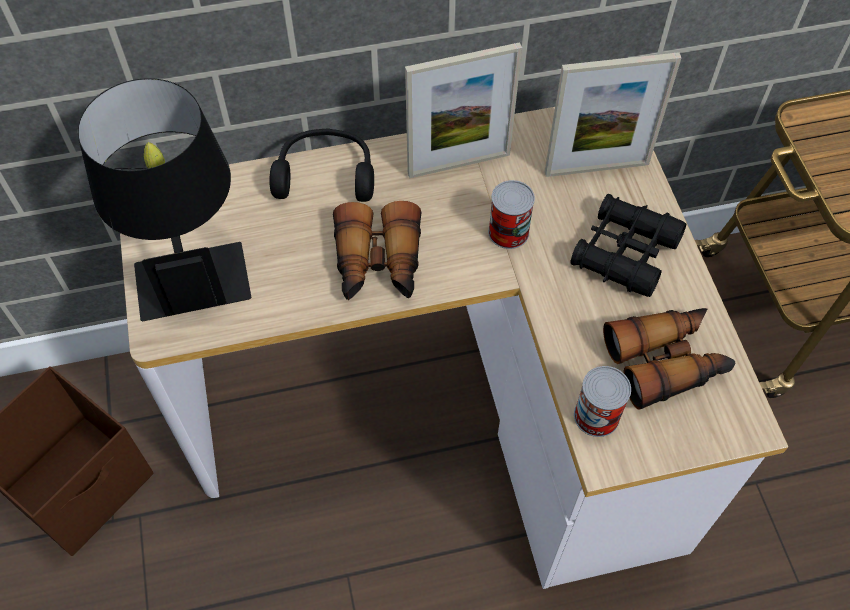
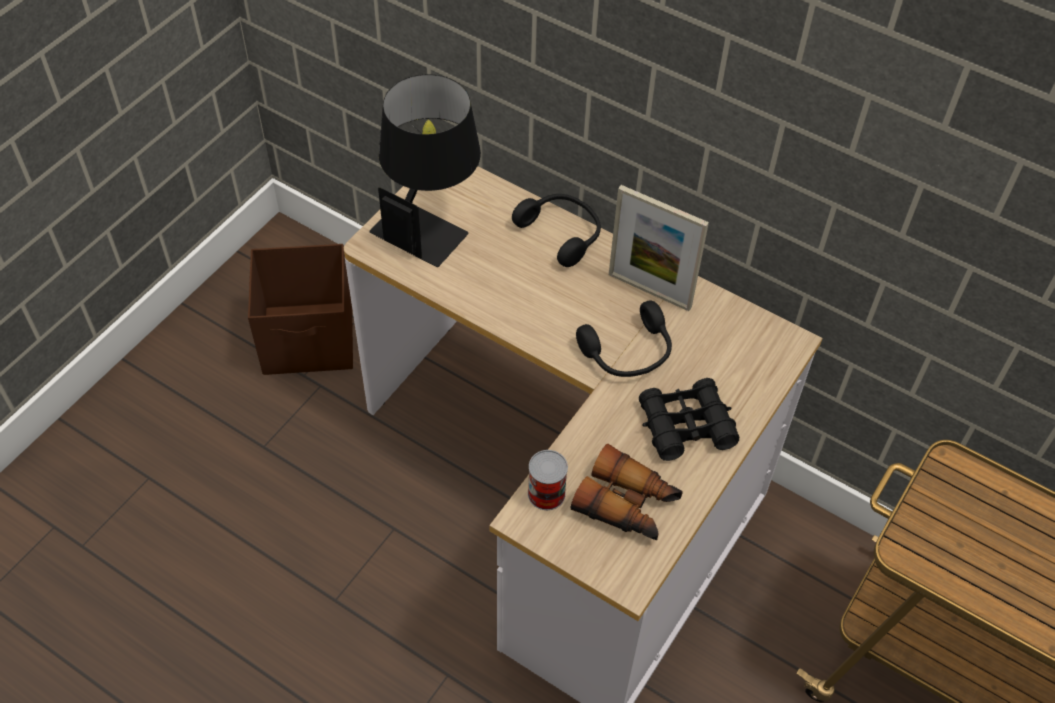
camera: 45 degrees right, 5 degrees down
(378, 264) = (528, 307): binoculars -> none
(508, 232) = (628, 353): can -> black headphones
(596, 168) = (736, 364): picture frame -> none

